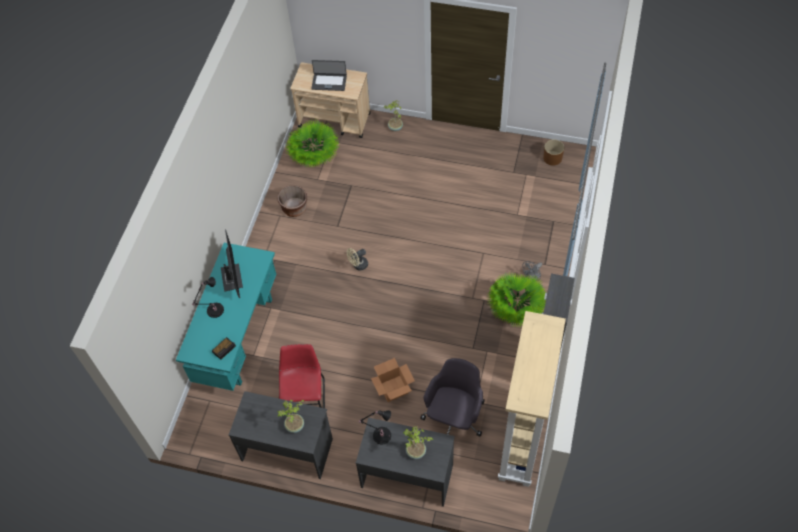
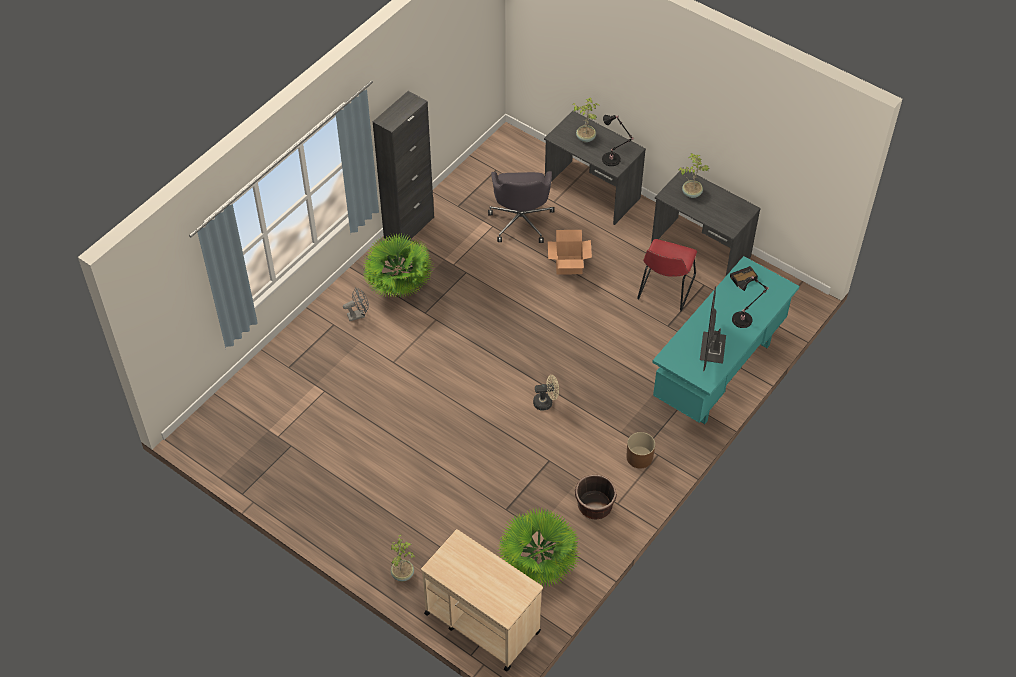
camera: 160 degrees left, 5 degrees down
(329, 82) = (482, 574): laptop -> none
(454, 417) = (521, 221): grey office chair -> grey office chair turned 45 degrees counterclockwise
(522, 442) = (469, 181): beige bookcase -> none
(552, 158) = (230, 444): brown planter -> brown planter (639, 457)

